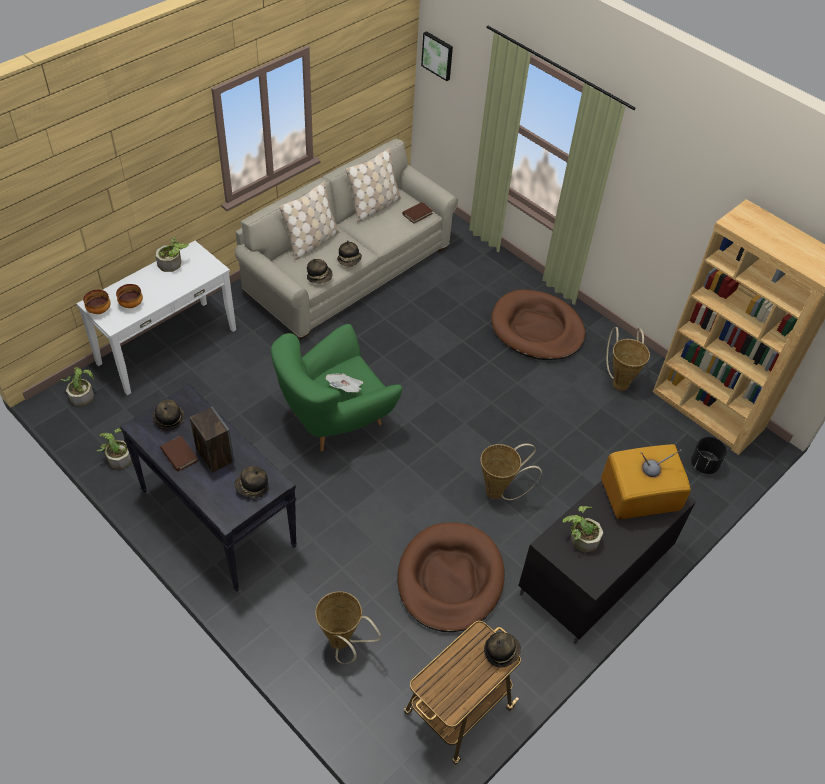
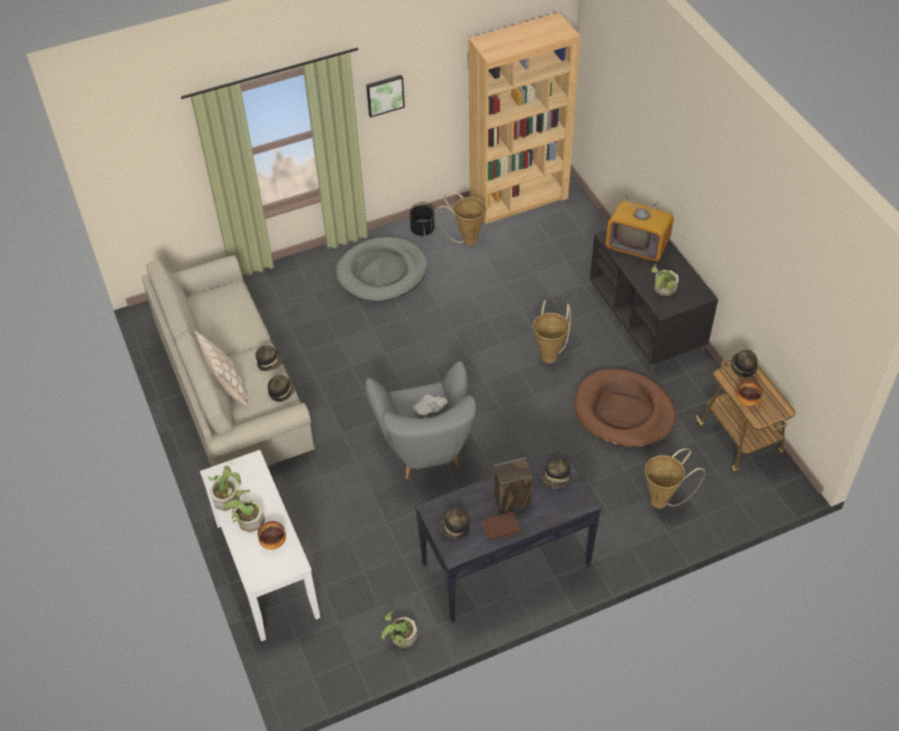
camera: 65 degrees left, 0 degrees up
(82, 394) = (300, 660): potted plant -> potted plant (247, 520)
(99, 310) = (269, 573): bowl -> bowl (747, 401)
(335, 419) = (426, 448): green armchair -> grey armchair
(374, 207) = (201, 324): beige pillow -> none
(417, 214) = (230, 294): brown book -> none
(438, 55) = (119, 167): picture -> picture (384, 94)
(537, 329) = (382, 272): brown dog bed -> grey dog bed
(639, 498) = (637, 245): television -> television turned 75 degrees counterclockwise
(704, 465) = (570, 221): black planter -> black planter (422, 230)

